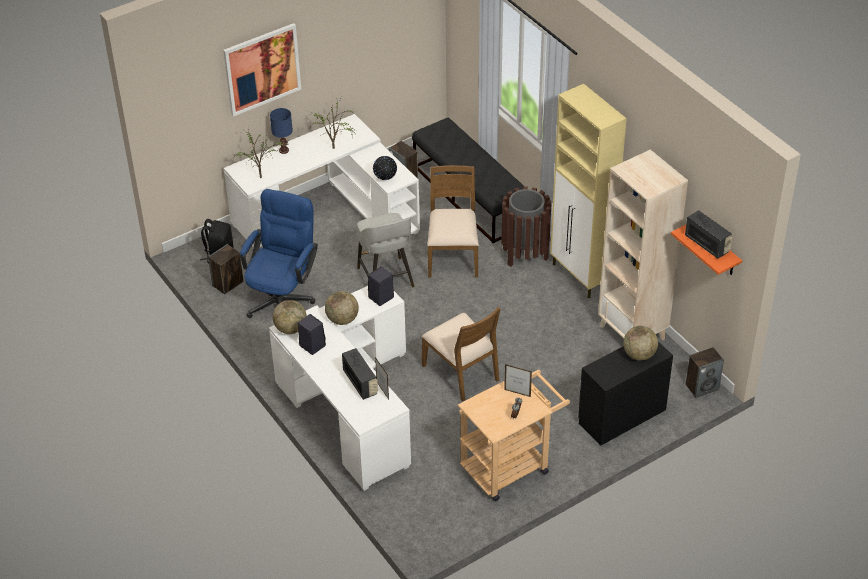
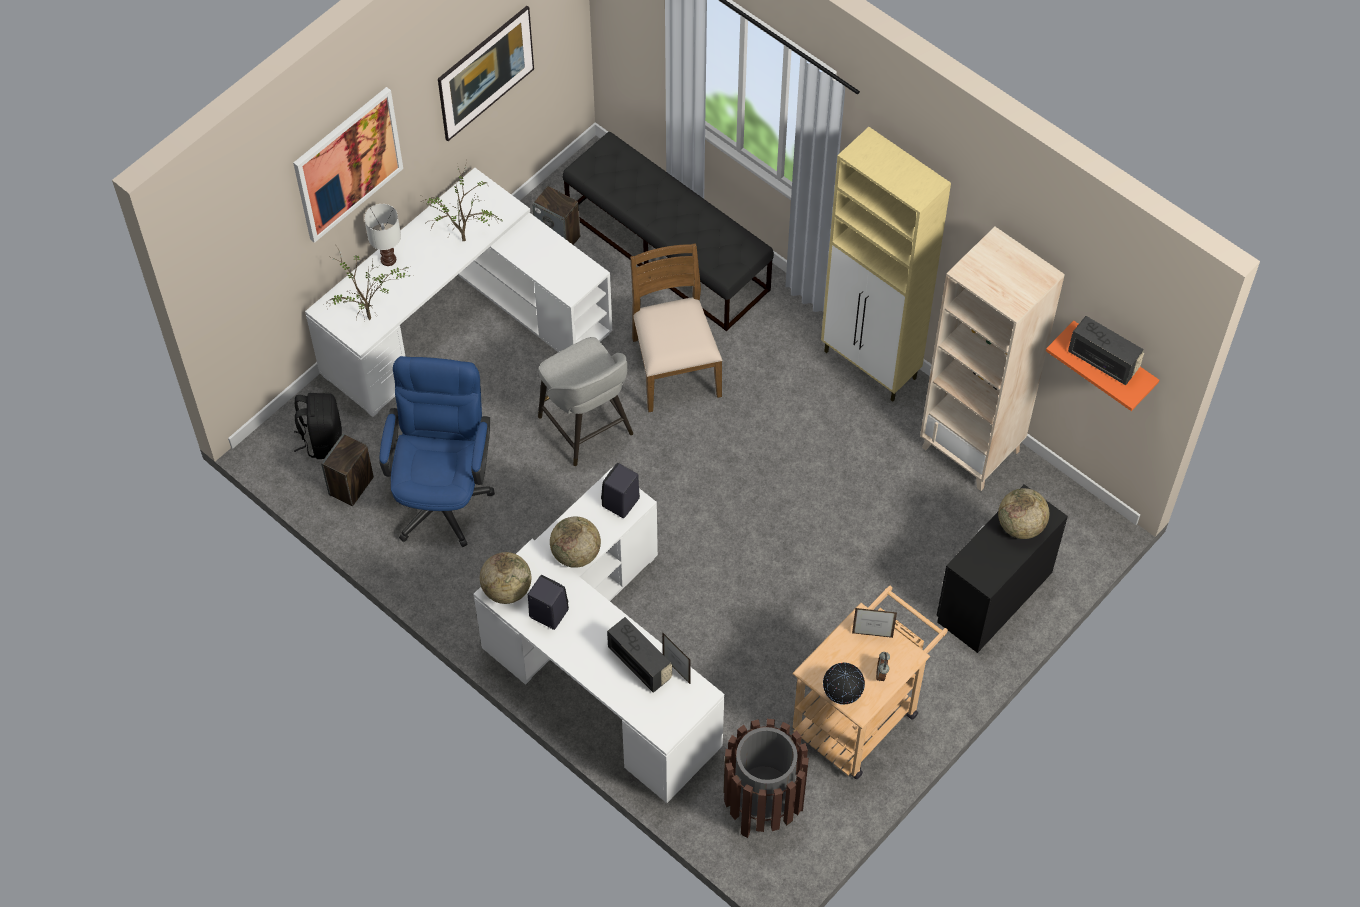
camera: 15 degrees left, 15 degrees up
(284, 151) = (388, 260): blue table lamp -> white table lamp
(367, 57) = (487, 88): none -> picture
(385, 180) = (559, 282): globe -> globe (842, 695)
(462, 372) = (747, 570): brown chair -> none
(524, 253) = (778, 340): brown trash can -> brown trash can (762, 803)
(702, 387) = (1092, 522): speaker -> none

